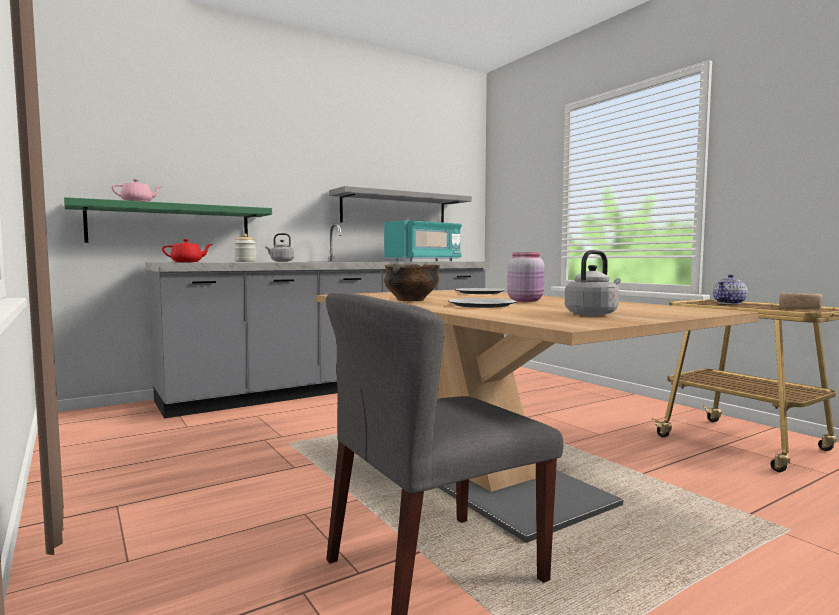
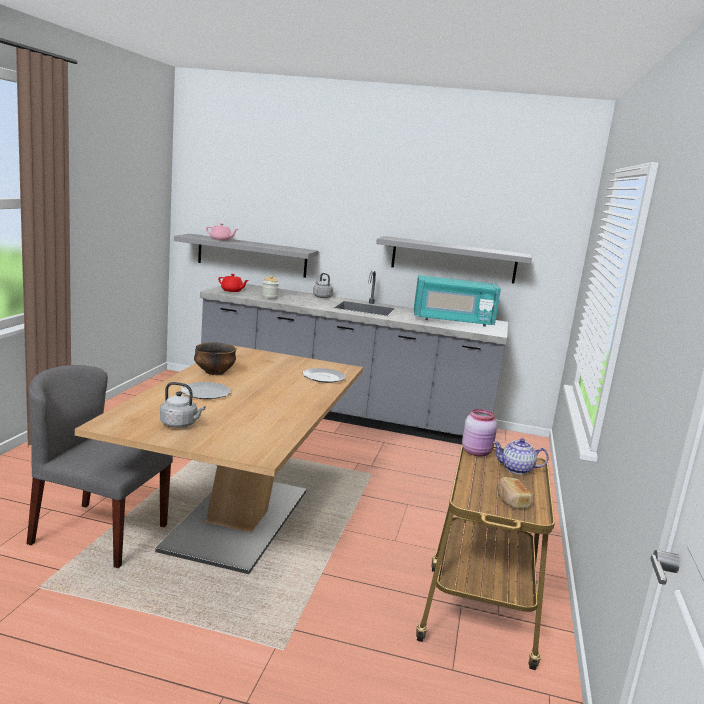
camera: 45 degrees right, 10 degrees up
(171, 225) = (252, 255): green shelf -> grey shelf
(525, 300) = (266, 398): pink jar -> pink jar (477, 452)

